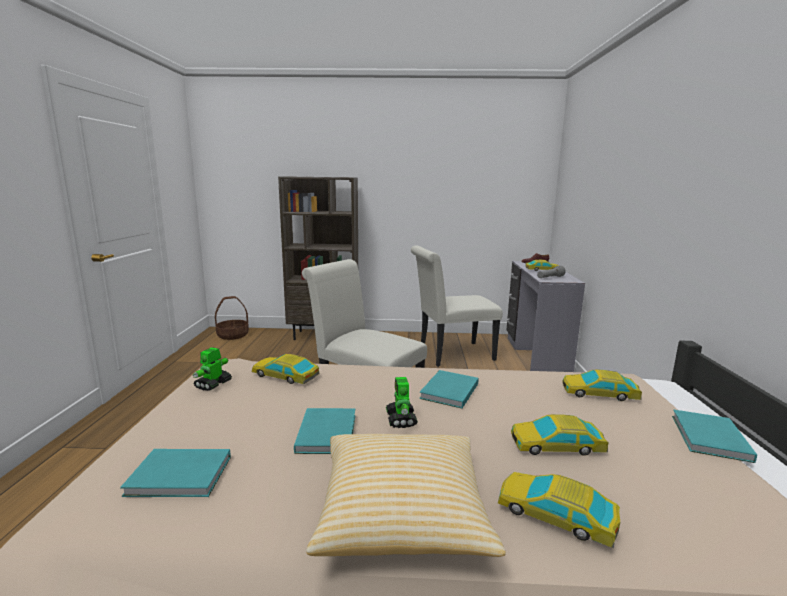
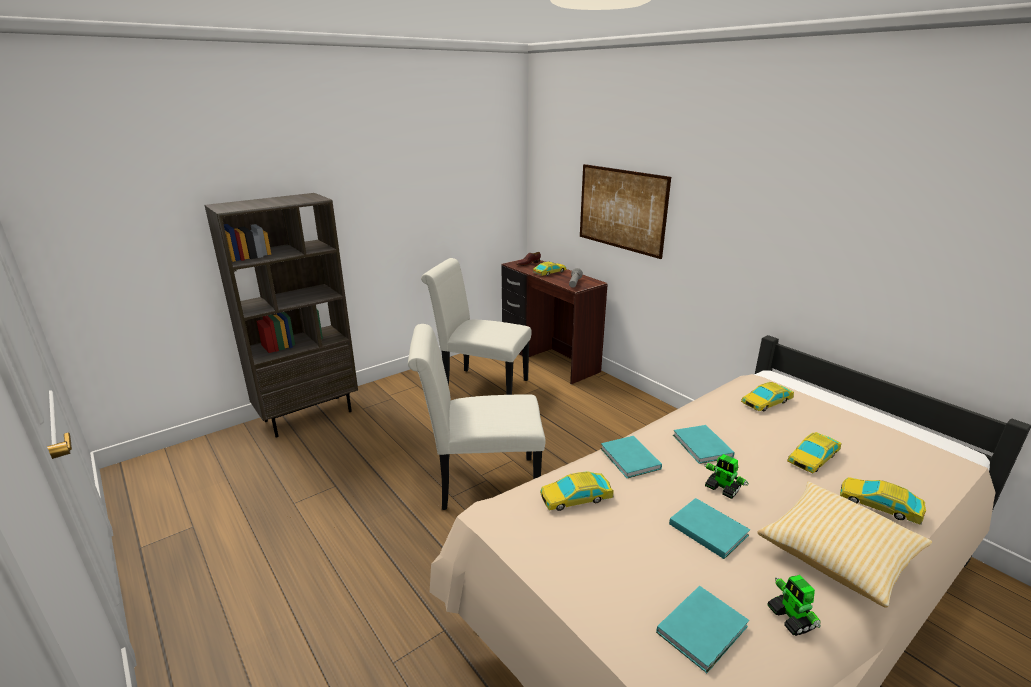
camera: 40 degrees left, 10 degrees up
(213, 384) = (541, 543): toy robot -> toy robot (791, 619)
(233, 335) = (169, 466): basket -> none
(451, 354) = (480, 386): white chair -> white chair turned 75 degrees clockwise
(534, 356) = (548, 359): grey desk -> brown desk
(556, 515) = (879, 505): toy car -> toy car turned 45 degrees clockwise
(602, 205) = (621, 209): none -> picture
(709, 438) = (850, 412): turquoise book -> turquoise book (630, 459)

